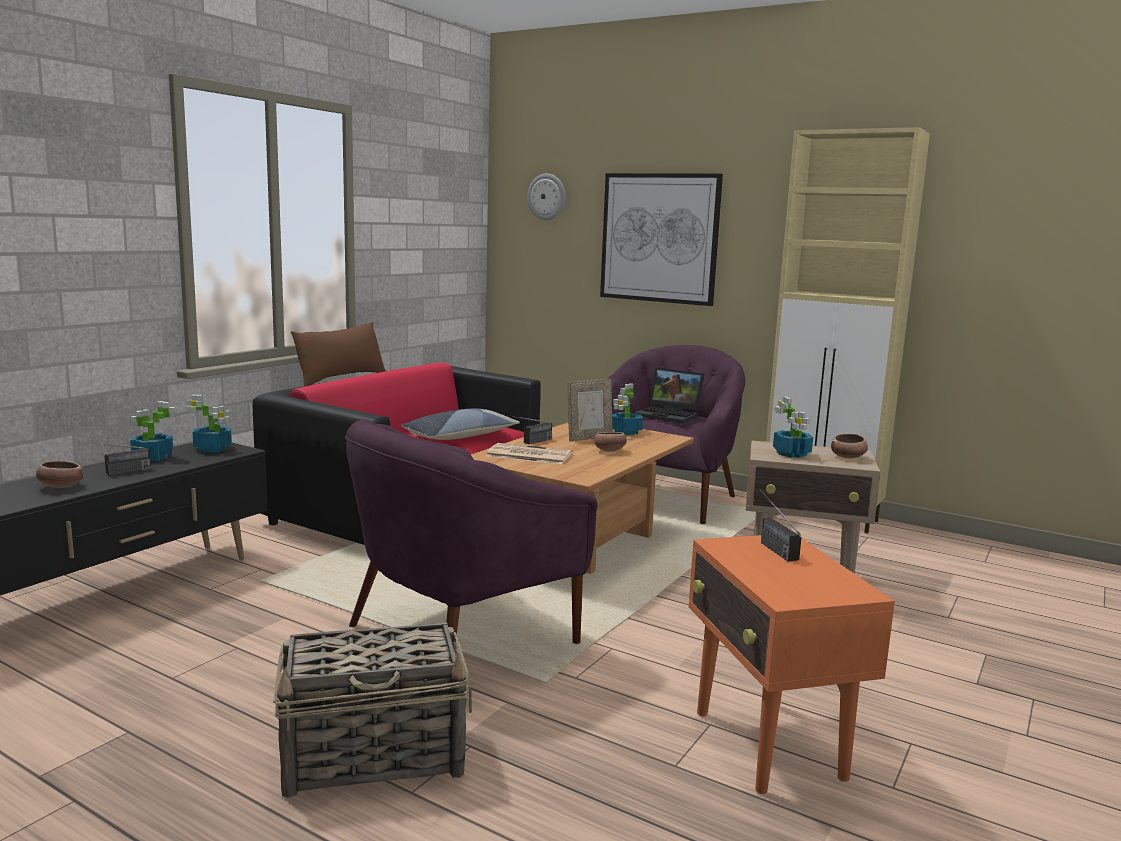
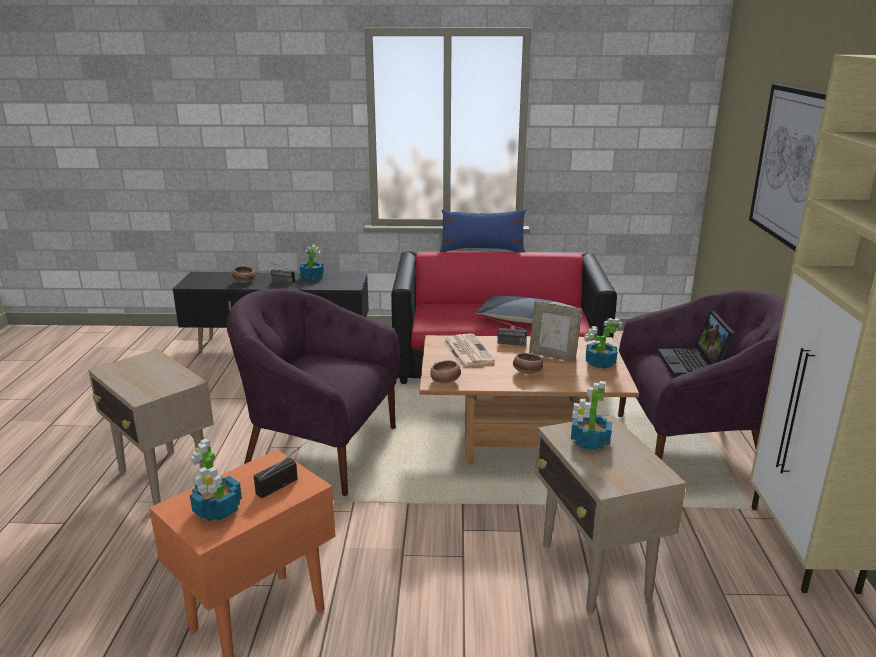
camera: 60 degrees right, 10 degrees up
(213, 449) = (345, 280): potted plant -> potted plant (217, 510)
(340, 378) = (482, 250): brown pillow -> blue pillow
(375, 755) = (164, 478): basket -> beige side table
(547, 197) = (743, 104): wall clock -> none
(848, 457) = (628, 473): bowl -> bowl (445, 381)

